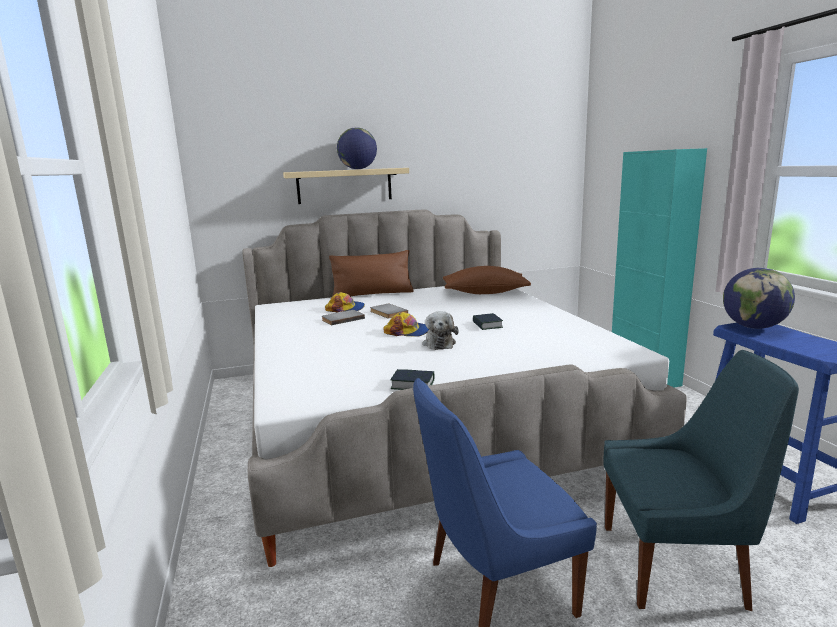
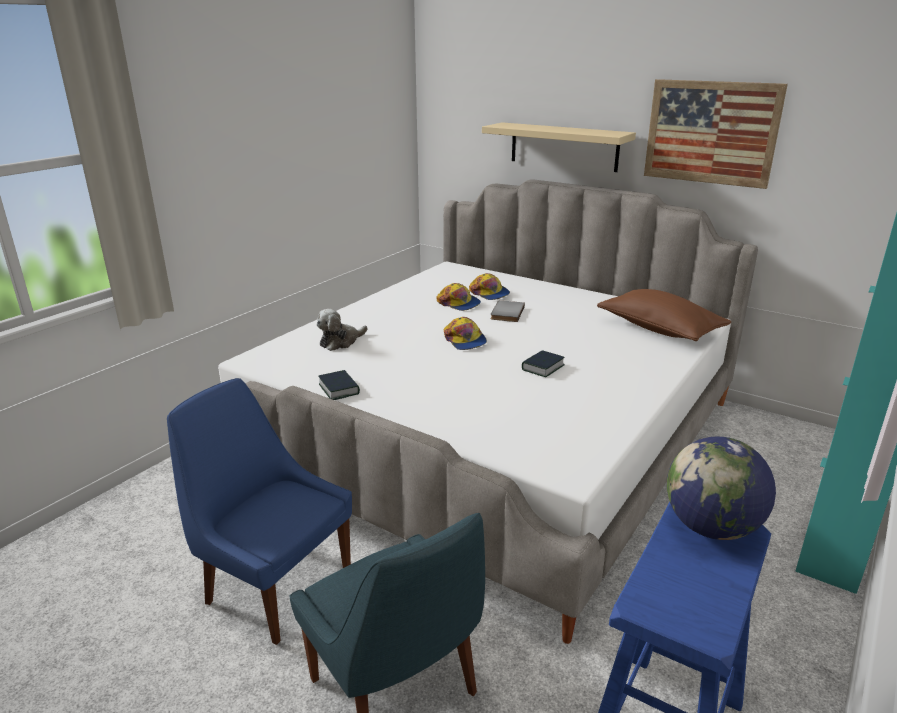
camera: 50 degrees right, 10 degrees up
(342, 319) = (459, 303): grey book -> cap
(358, 169) = (568, 130): globe -> none
(373, 294) = (553, 285): brown pillow -> none
(439, 343) = (453, 364): plush toy -> plush toy (340, 342)
(451, 162) = (711, 132): none -> picture

